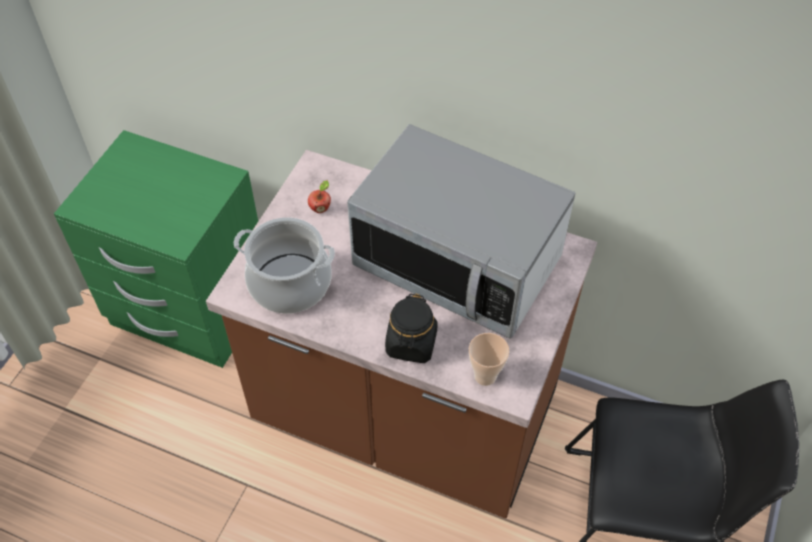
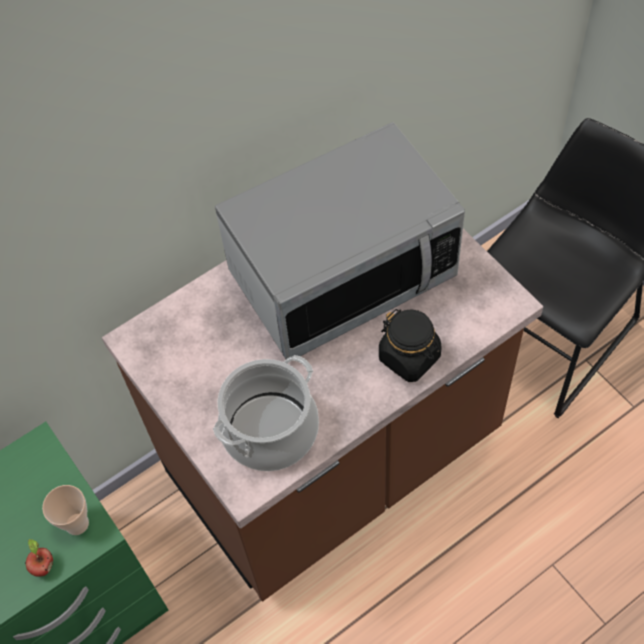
camera: 55 degrees left, 5 degrees up
(320, 208) = (192, 359): apple -> apple (43, 566)
(485, 376) = (480, 315): cup -> cup (77, 524)

